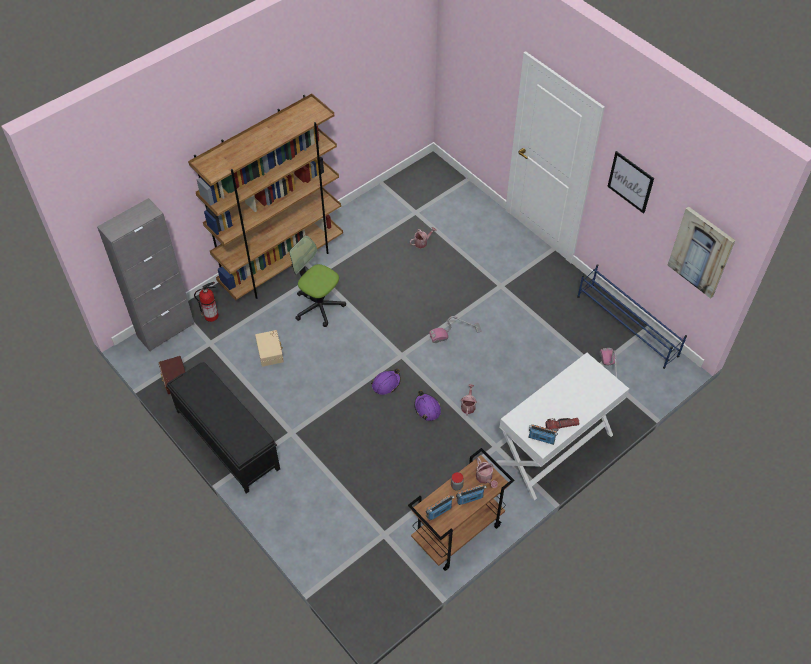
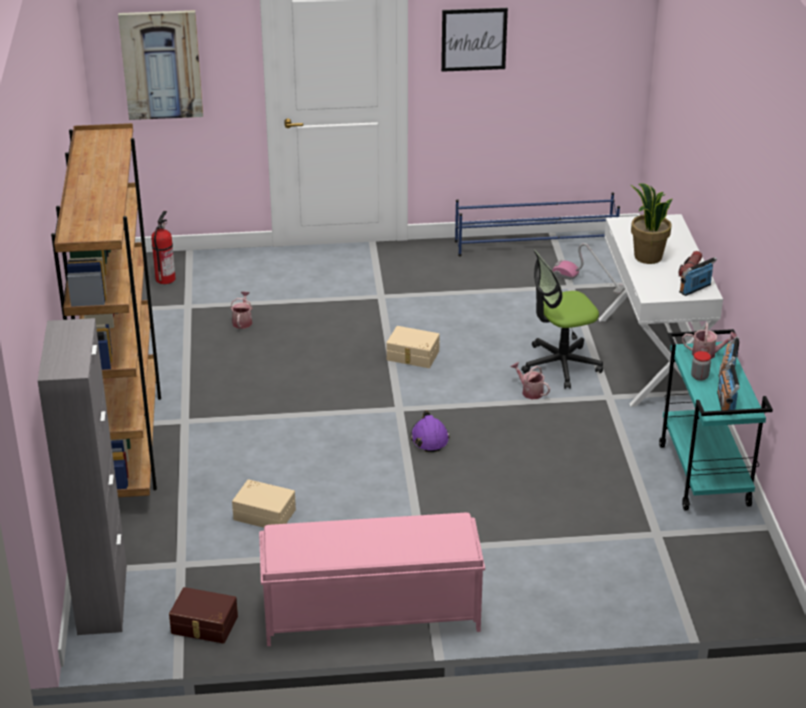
camera: 55 degrees left, 20 degrees down
(212, 315) = (133, 543): fire extinguisher -> fire extinguisher (165, 278)
(227, 439) = (369, 614): black bench -> pink bench
(319, 306) = (239, 441): office chair -> office chair (560, 365)
(427, 408) = (502, 423): purple hard hat -> none
(455, 333) = (412, 356): vacuum cleaner -> beige storage box
(457, 533) = (705, 476): brown cart -> turquoise cart
(557, 396) = (647, 257): none -> potted plant
(701, 252) = (597, 60): picture -> picture (161, 64)

